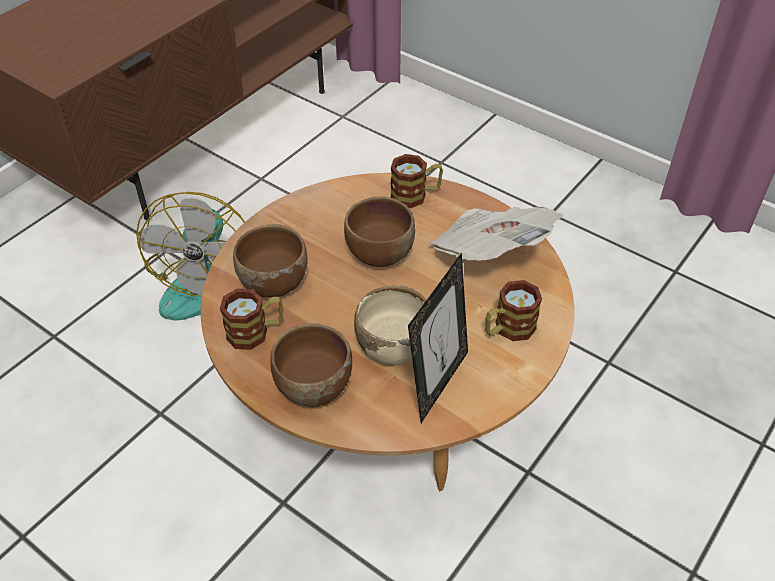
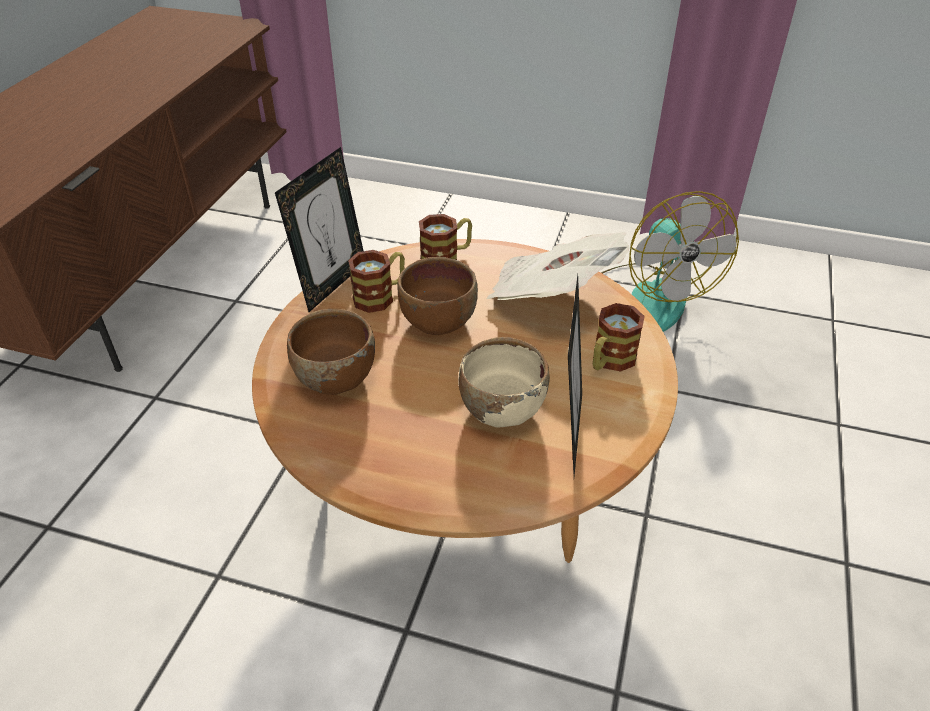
camera: 20 degrees left, 5 degrees down
(202, 280) = (211, 417): fan -> fan (647, 297)
(256, 332) = (340, 434): mug -> mug (380, 296)
(308, 196) = (332, 284): none -> picture frame
(313, 386) = (435, 474): brown bowl -> none

